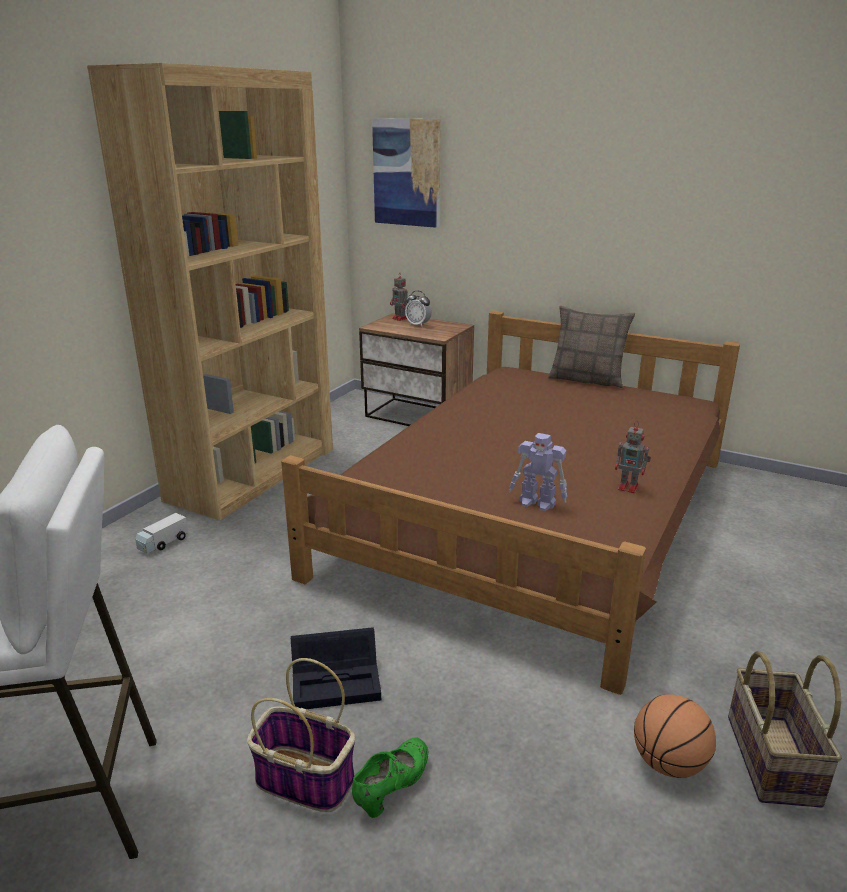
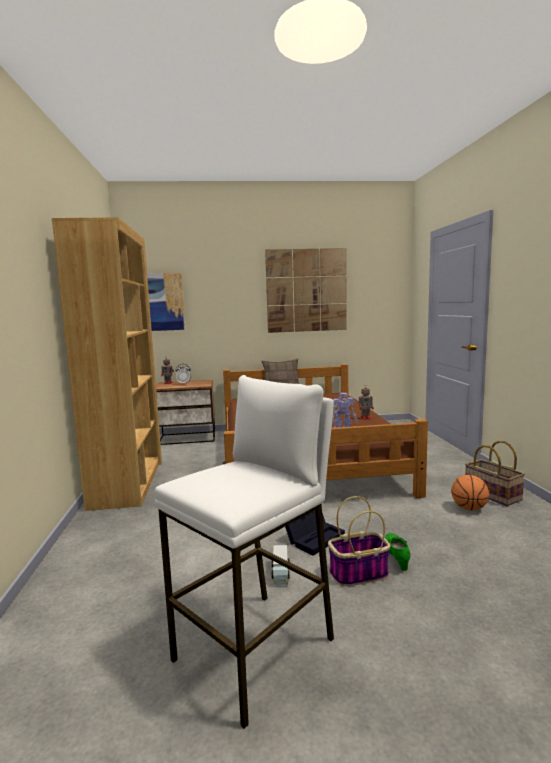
camera: 35 degrees left, 15 degrees down
(163, 543) = (120, 526): toy truck -> toy truck (280, 574)
(677, 169) = (306, 290): none -> picture

